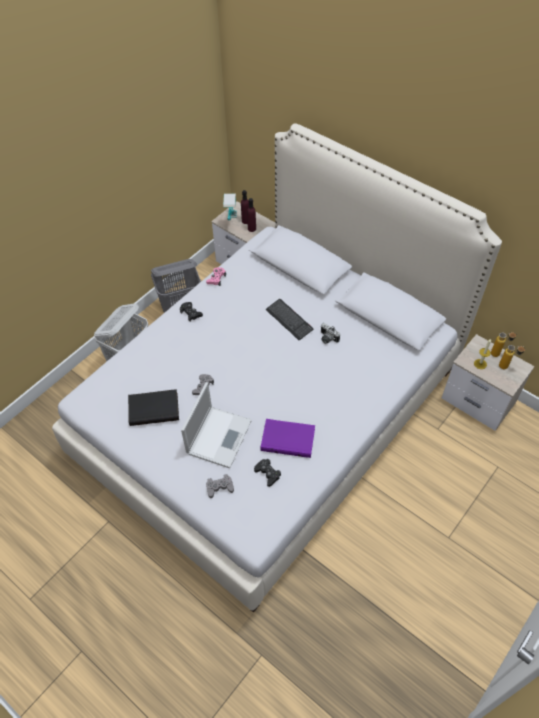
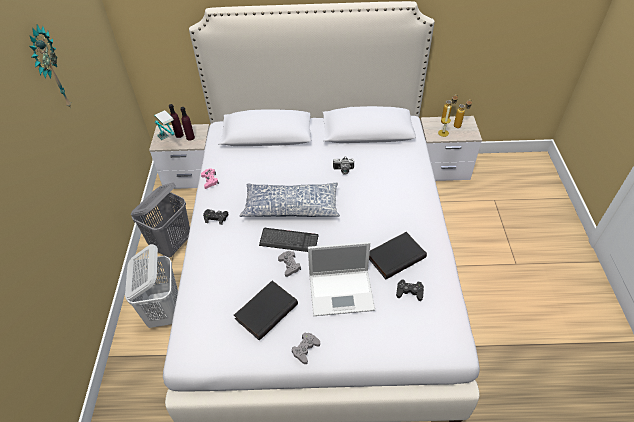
camera: 40 degrees left, 5 degrees down
(113, 130) = (48, 70): none -> wall clock
(219, 435) = (342, 292): laptop -> laptop turned 105 degrees clockwise
(219, 487) = (387, 330): grey game controller -> grey game controller (305, 349)
(253, 341) = (291, 206): none -> pillow
(288, 439) = (395, 256): purple book -> black book
(289, 320) = (301, 175): keyboard -> keyboard (289, 241)

